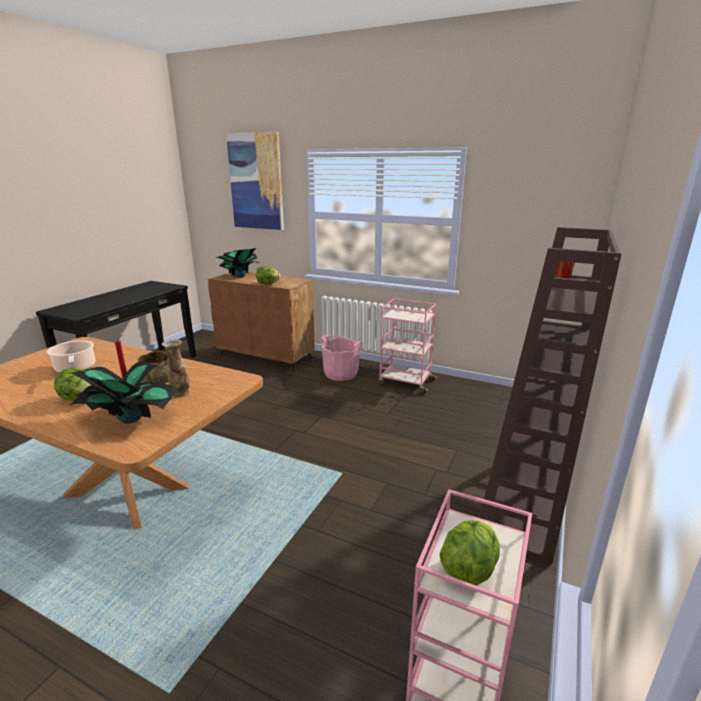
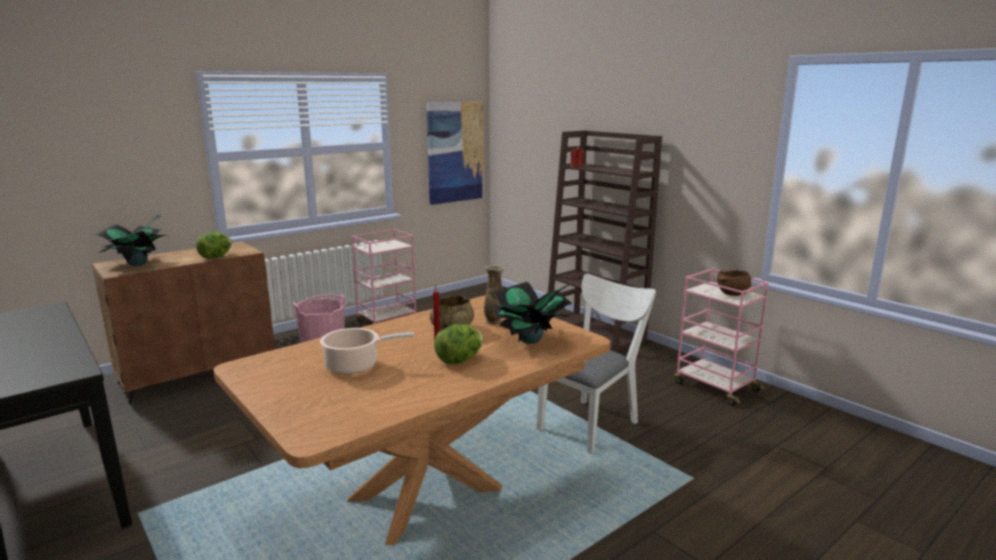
camera: 65 degrees left, 5 degrees down
(256, 182) = (102, 118): picture -> picture (455, 152)
(276, 561) = (592, 422): none -> white chair
(468, 569) = (732, 295): lettuce -> brown bowl

